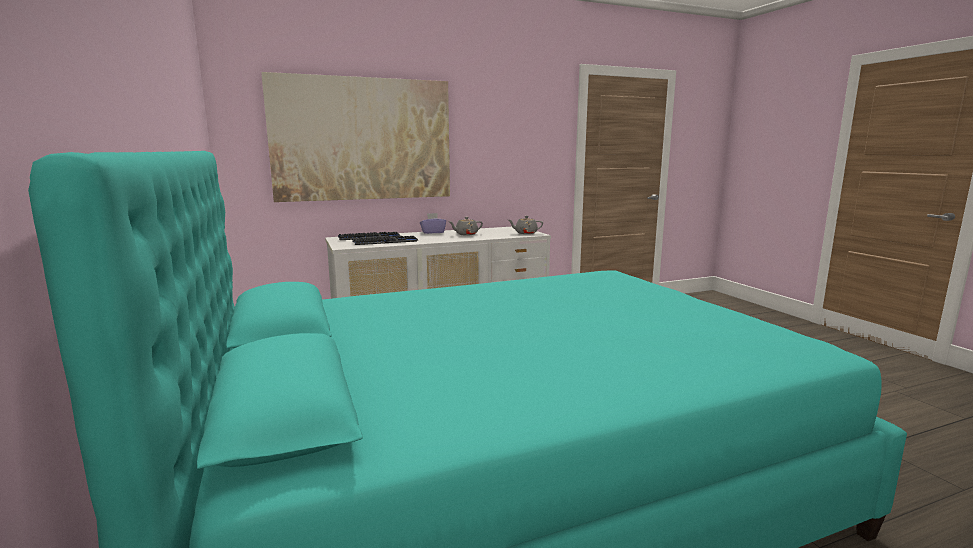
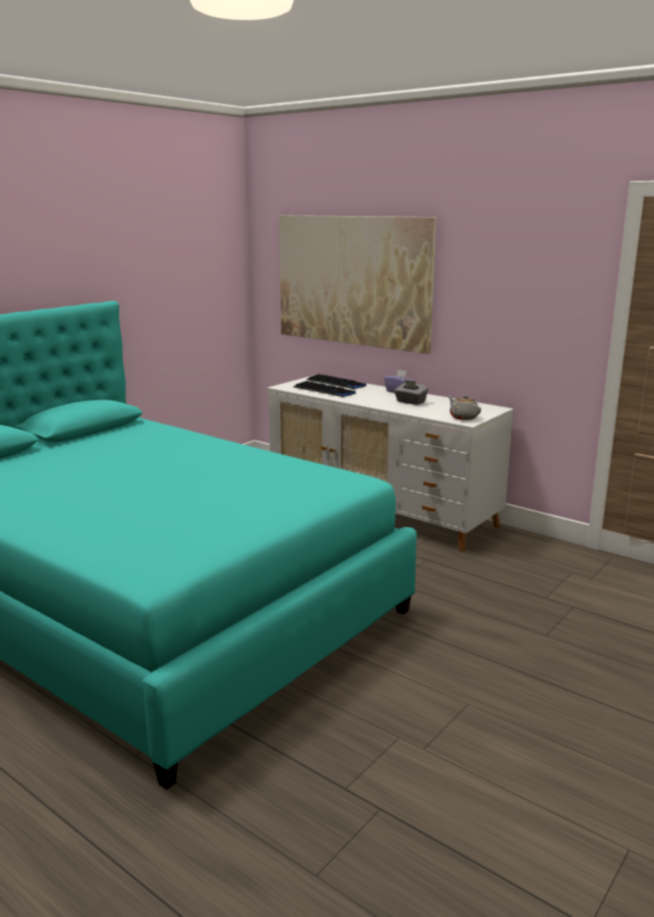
camera: 60 degrees right, 5 degrees up
(466, 234) = (410, 402): grey teapot -> grey tissue box

